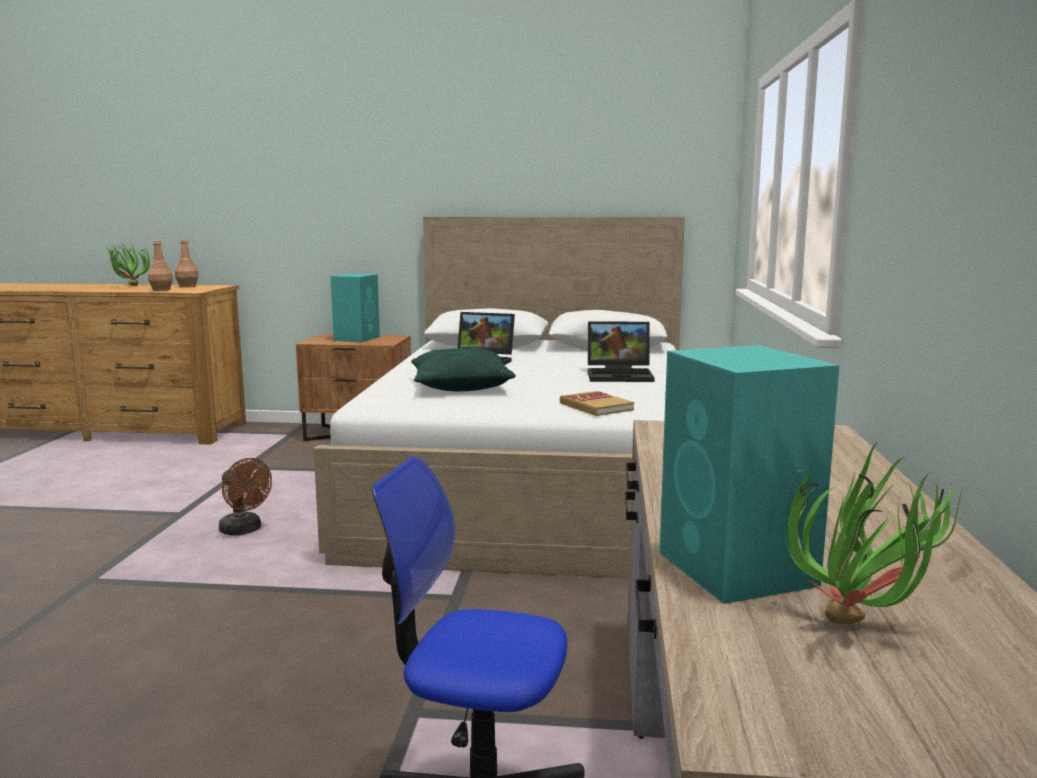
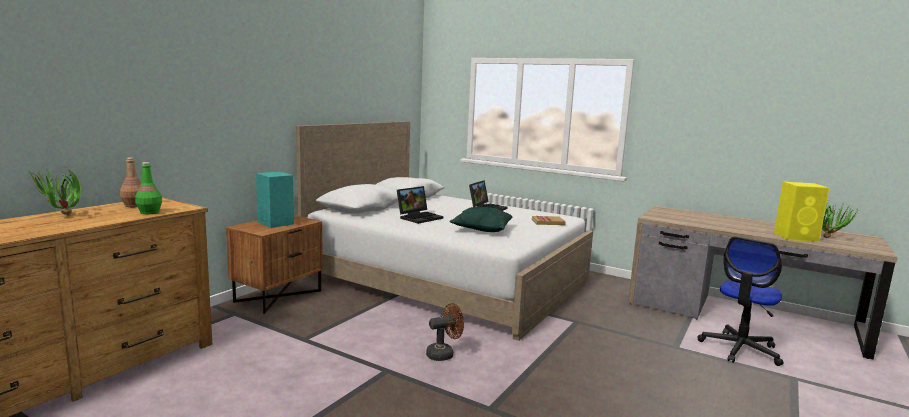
camera: 65 degrees left, 0 degrees up
(161, 290) = (149, 212): brown bottle -> green bottle
(738, 570) = (796, 237): turquoise speaker -> yellow speaker

